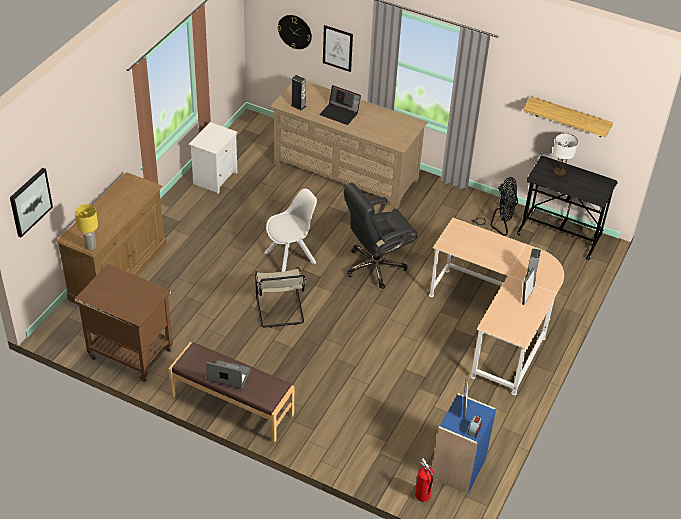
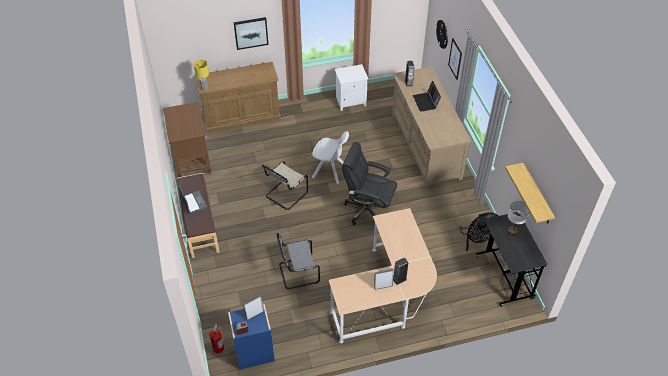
camera: 50 degrees right, 5 degrees up
(30, 201) = (174, 41): picture -> picture (251, 33)
(395, 370) = (297, 273): none -> grey chair

